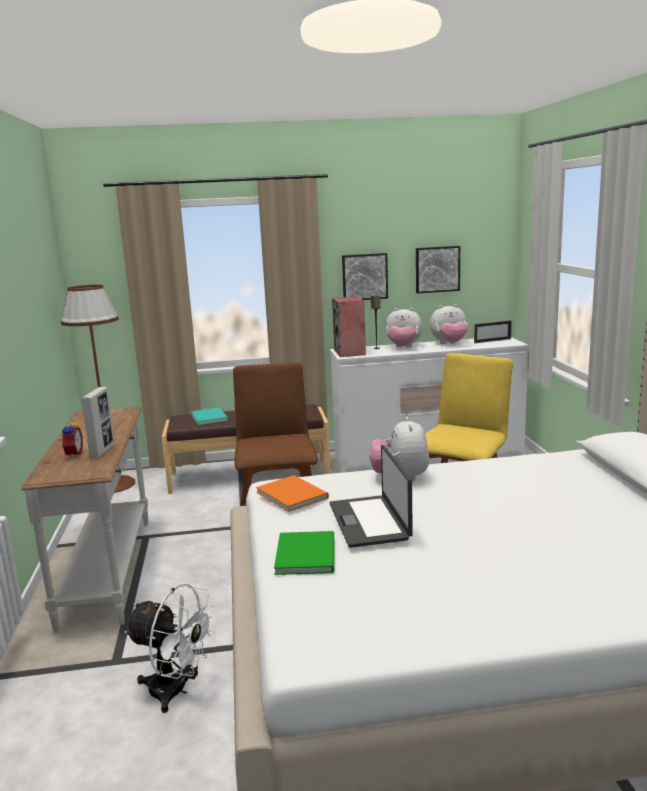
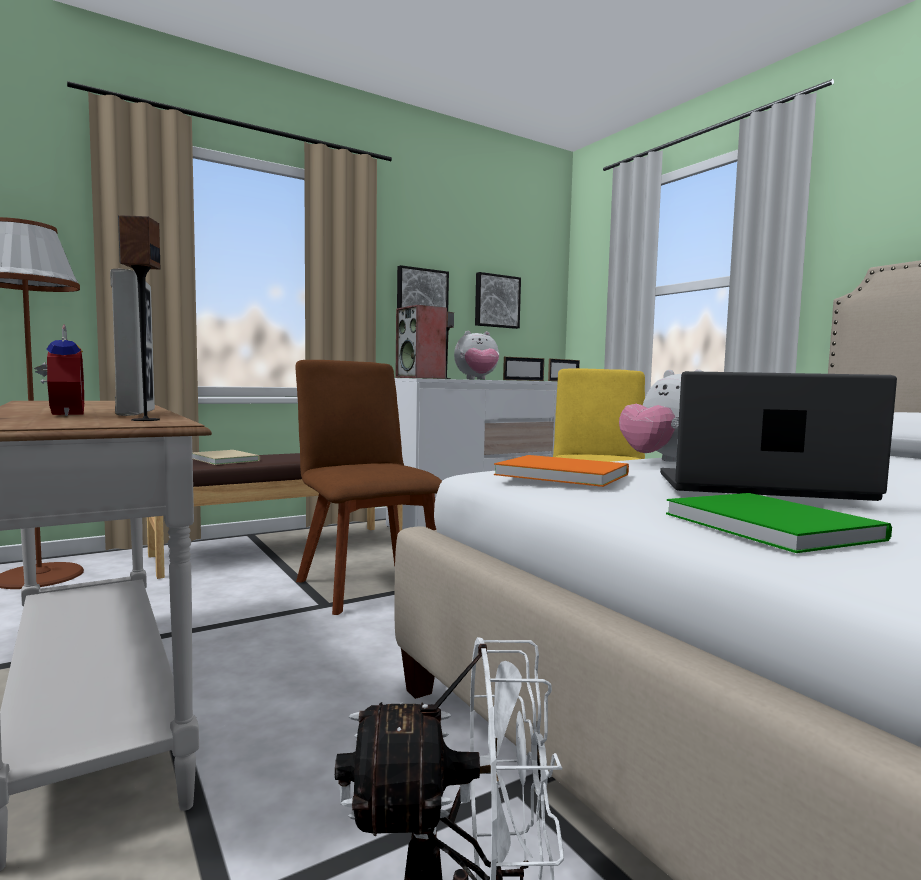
camera: 25 degrees left, 10 degrees down
(93, 468) = (145, 420): none -> speaker
(210, 417) = (226, 459): turquoise book -> beige book
(370, 521) = (761, 487): laptop -> laptop turned 135 degrees clockwise
(449, 344) = (523, 380): plush toy -> picture frame

